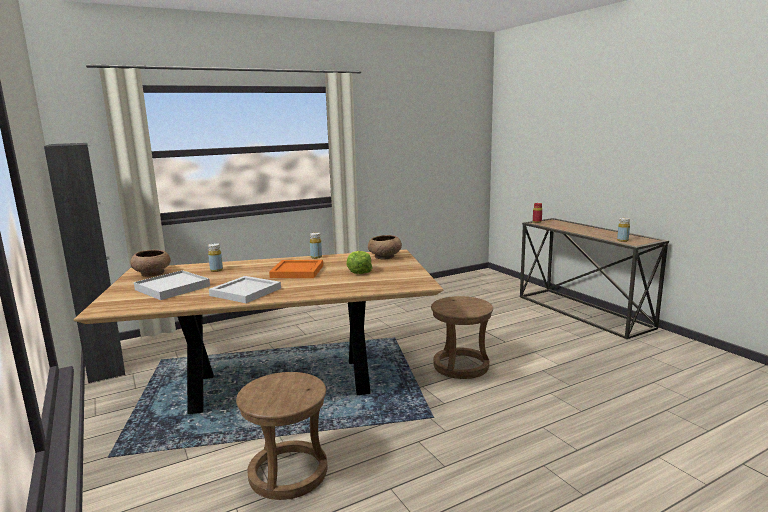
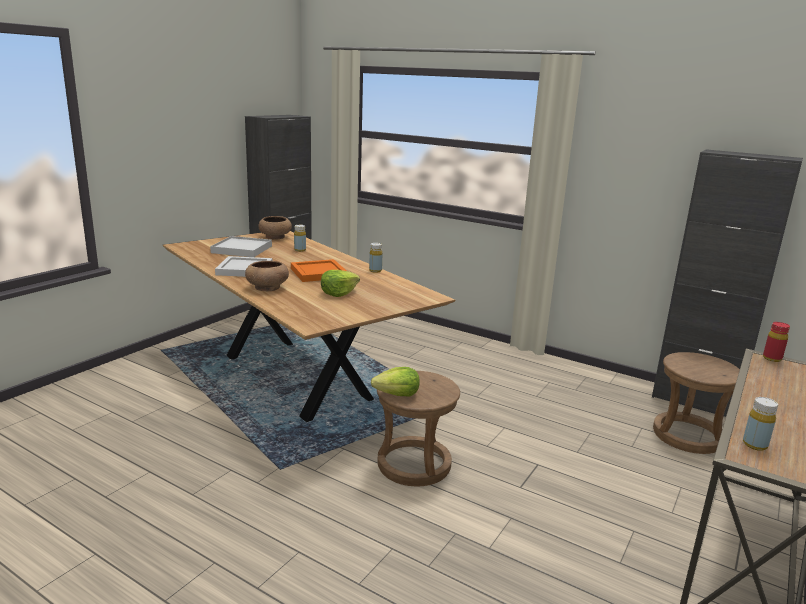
camera: 60 degrees right, 5 degrees up
(288, 473) = (159, 419): brown stool -> brown stool (687, 435)
(384, 257) = (406, 295): brown bowl -> brown bowl (267, 287)
(450, 279) = (695, 401): none -> black cabinet
(467, 312) = (397, 394): none -> lettuce

